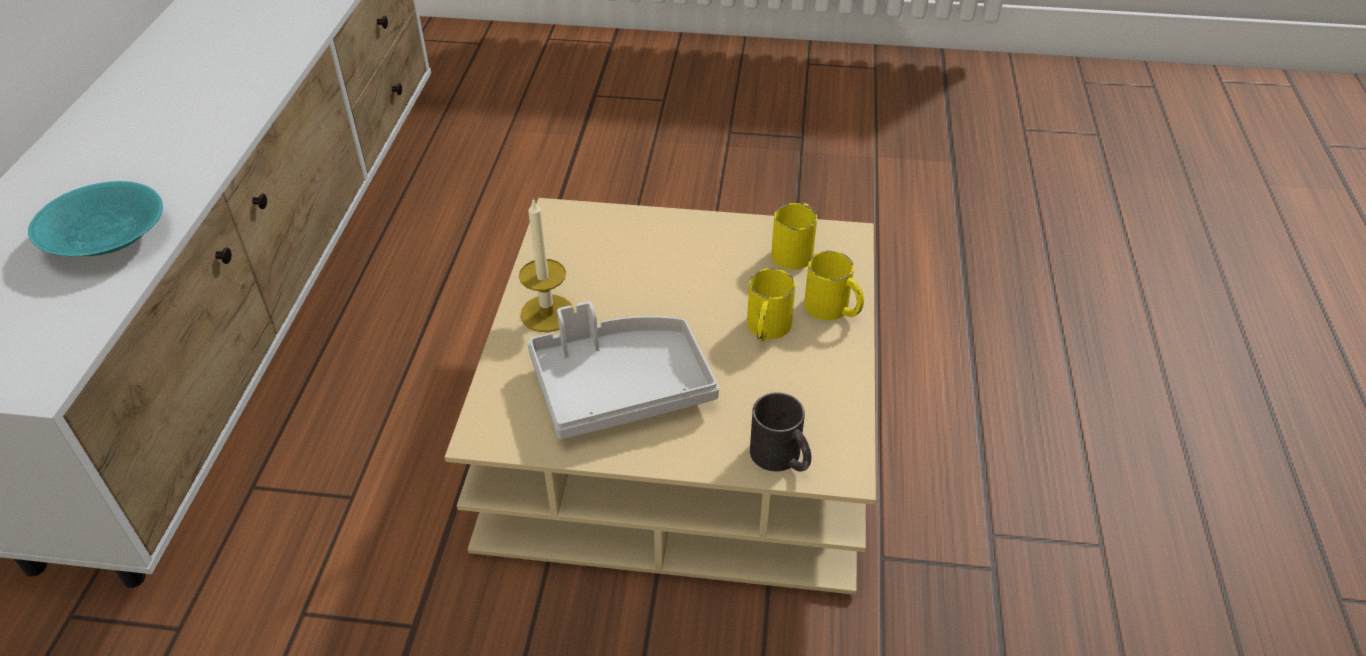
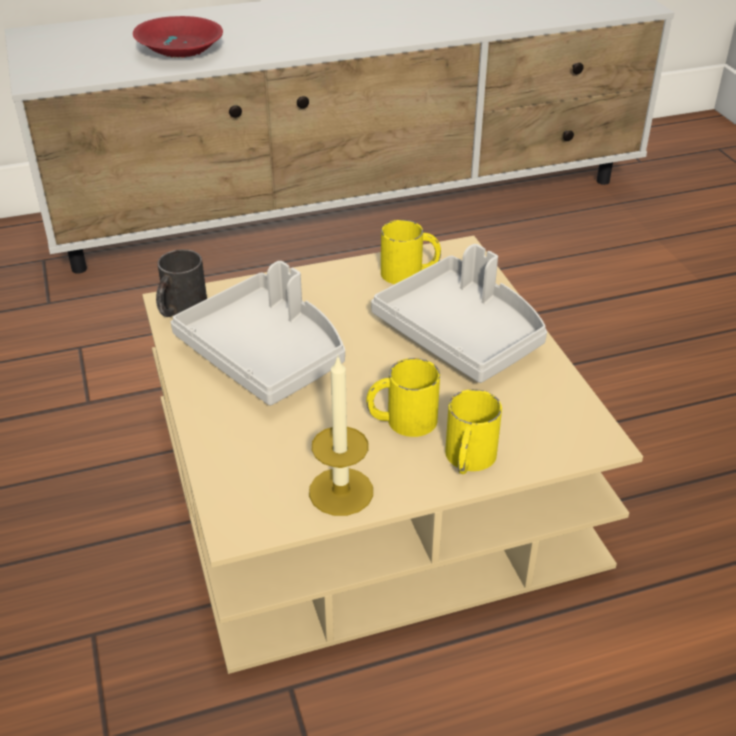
camera: 65 degrees right, 5 degrees down
(104, 237) = (181, 50): turquoise bowl -> red bowl
(547, 313) = (329, 287): candle -> candle (341, 491)
(678, 256) = (462, 334): none -> grey tray
(782, 458) = (232, 479): black mug -> black mug (180, 309)
(795, 250) = (539, 407): yellow mug -> yellow mug (410, 273)

